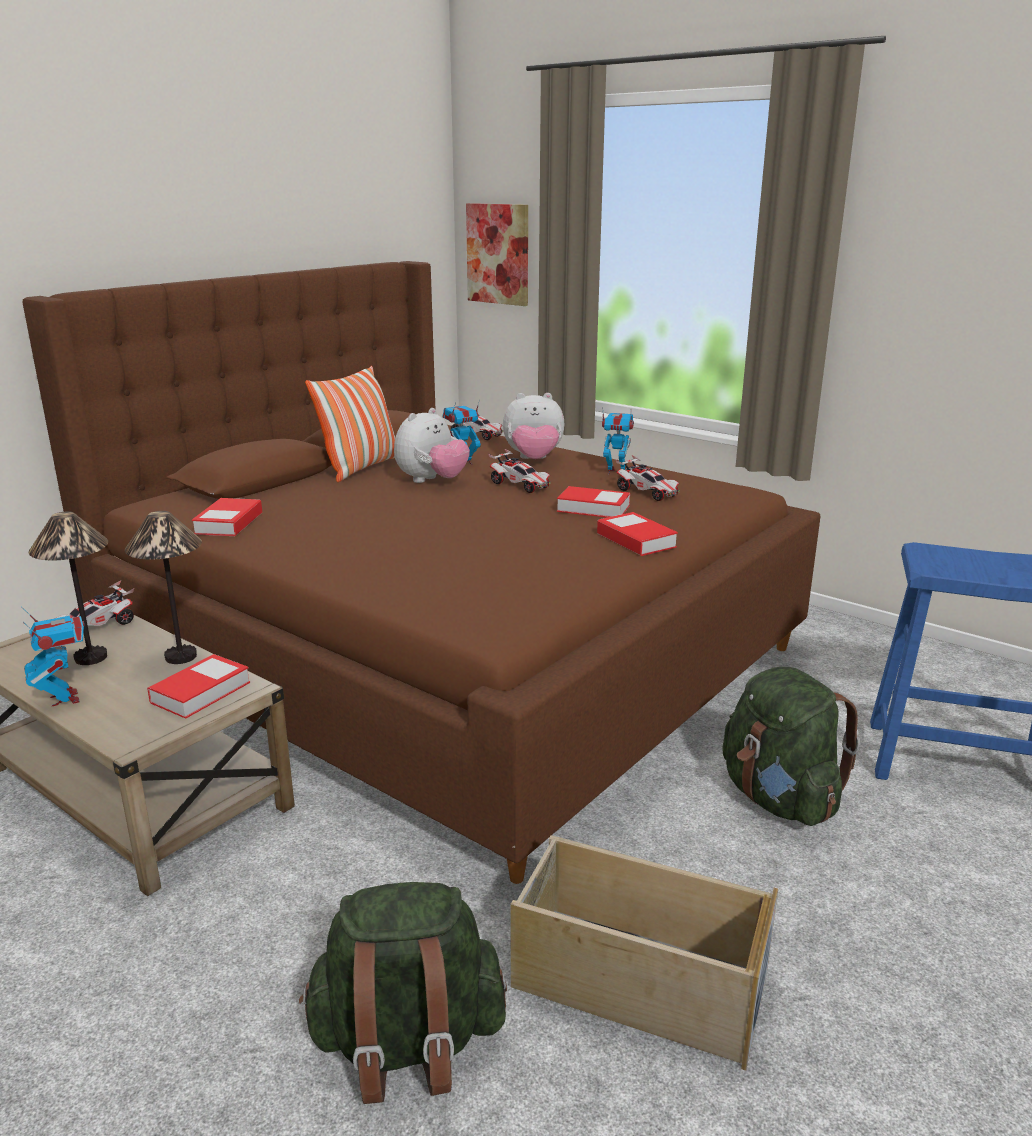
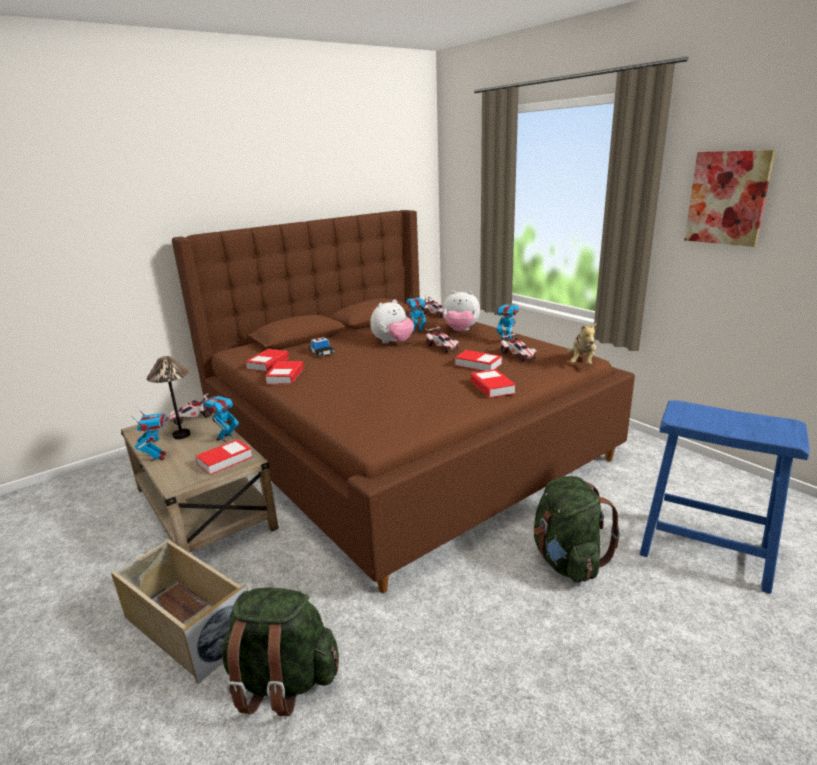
camera: 15 degrees right, 0 degrees up
(180, 656) = (225, 438): table lamp -> toy robot
(275, 542) = (285, 376): none -> book
(316, 501) = (322, 352): none -> toy car
(360, 468) = (358, 333): pillow -> none
(498, 254) = (461, 204): picture -> picture (727, 198)
(636, 983) = (428, 668): beige storage box -> beige storage box (187, 626)
(748, 498) = (582, 362): none -> plush toy

